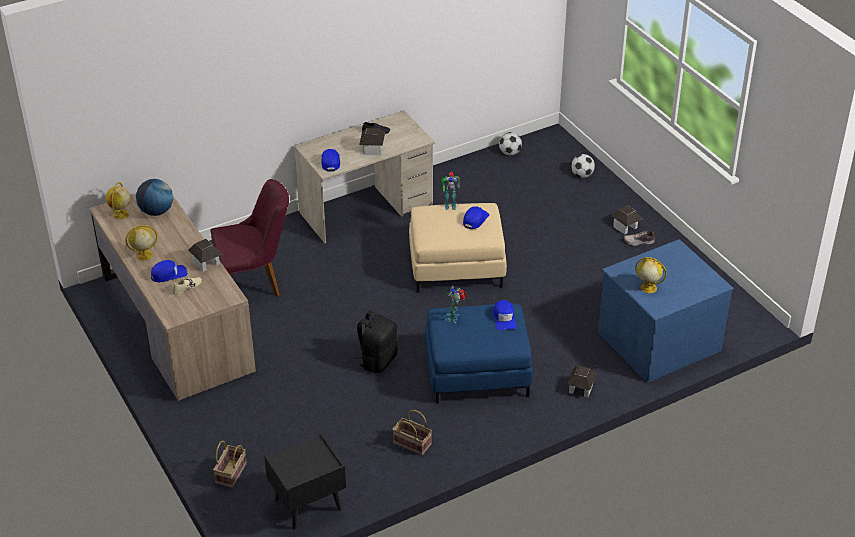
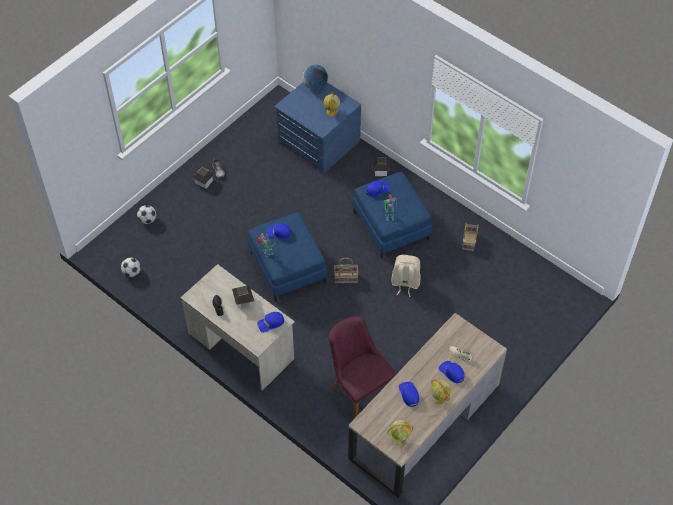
camera: 110 degrees left, 15 degrees up
(156, 211) = (385, 414): globe -> globe (315, 85)
(167, 234) = (409, 394): none -> blue cap
(206, 263) = (429, 354): toy house -> none
(231, 474) = (543, 327): basket -> basket (346, 277)
(307, 505) = (545, 277): black nightstand -> none
(377, 360) = (405, 283): black backpack -> beige backpack
(456, 267) = (288, 267): beige ottoman -> blue ottoman

